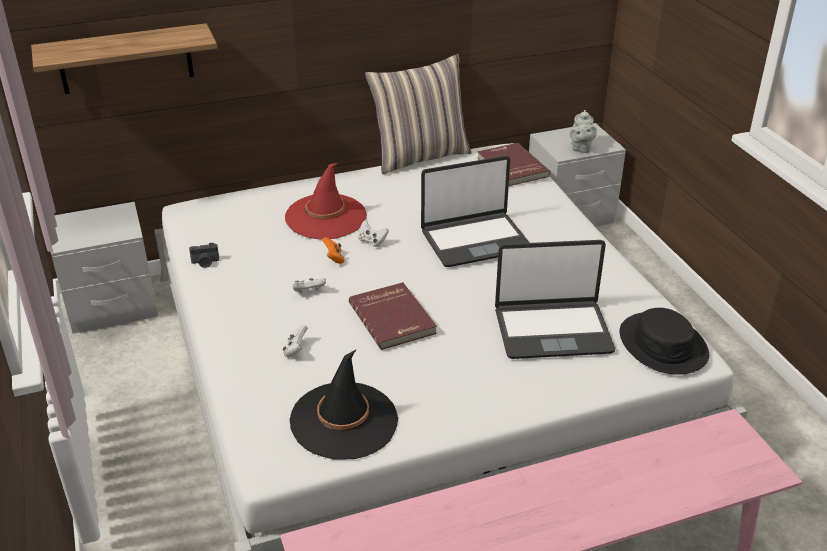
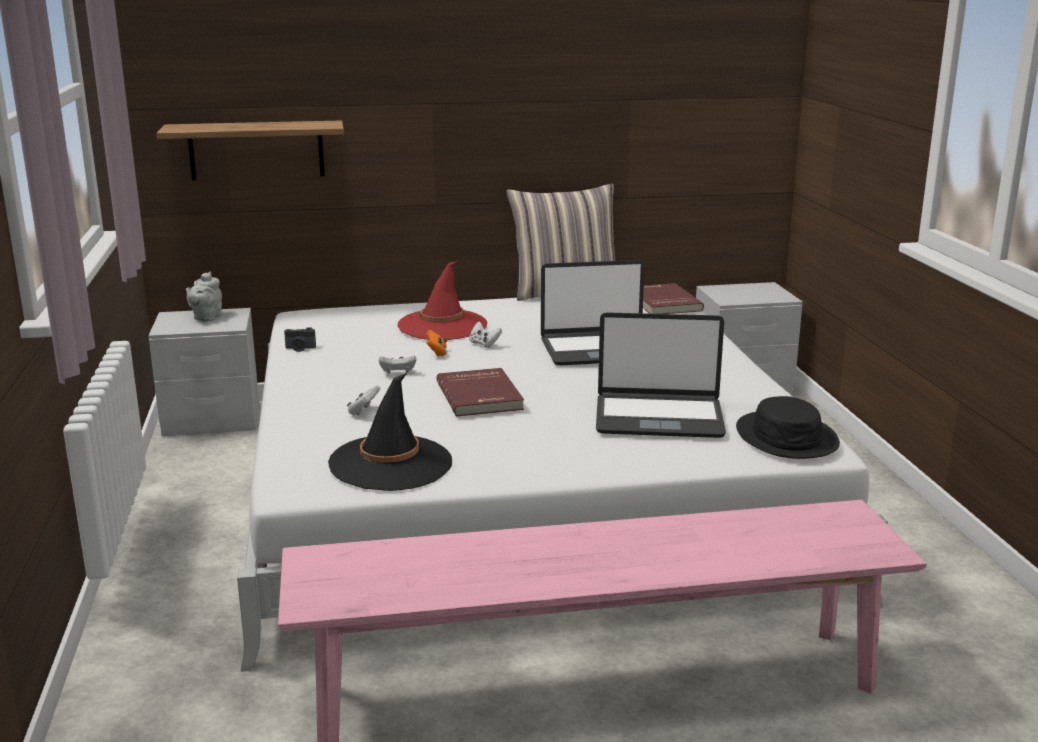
camera: 10 degrees right, 15 degrees down
(580, 148) = (750, 298): grey teapot -> grey teapot (206, 318)

